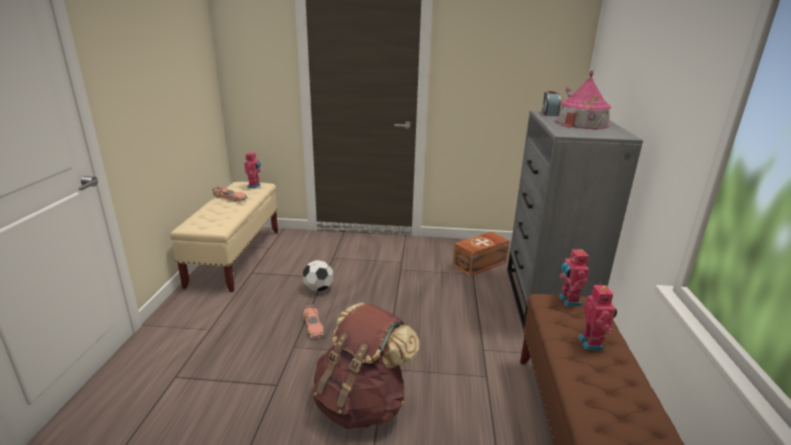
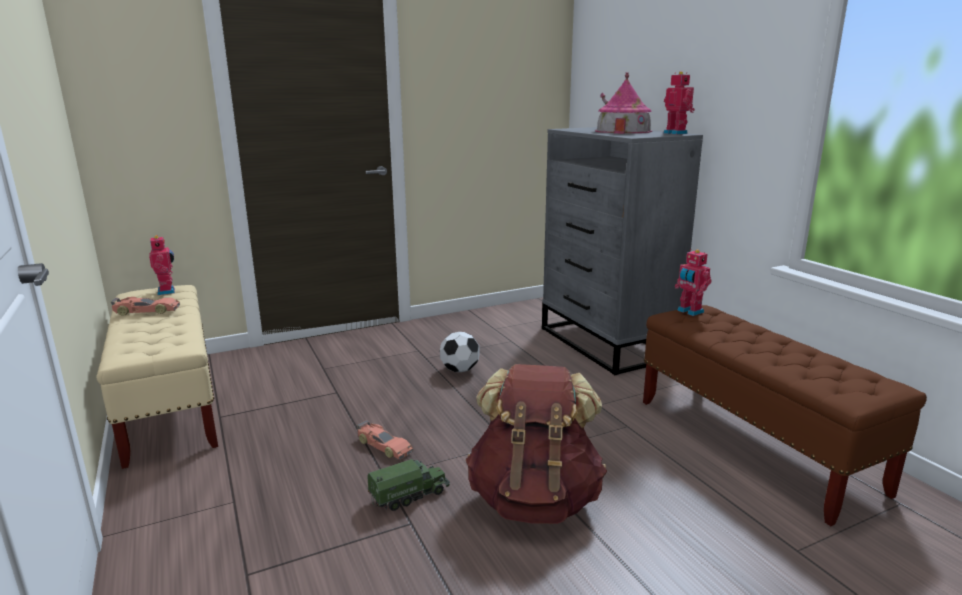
camera: 30 degrees left, 5 degrees down
(294, 366) = (410, 495): none -> toy truck
(318, 289) = (344, 406): football -> football (460, 370)
(480, 264) = (509, 330): brown storage box -> none
(549, 113) = (574, 129): alarm clock -> none
(592, 343) = (751, 335): toy robot -> toy robot (676, 133)

